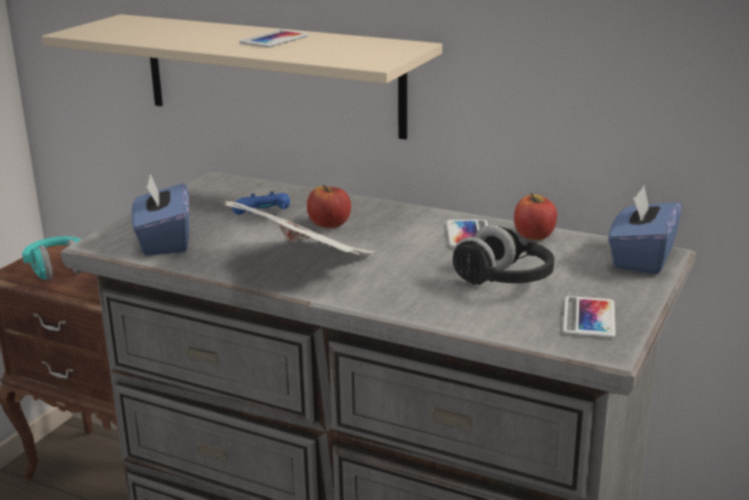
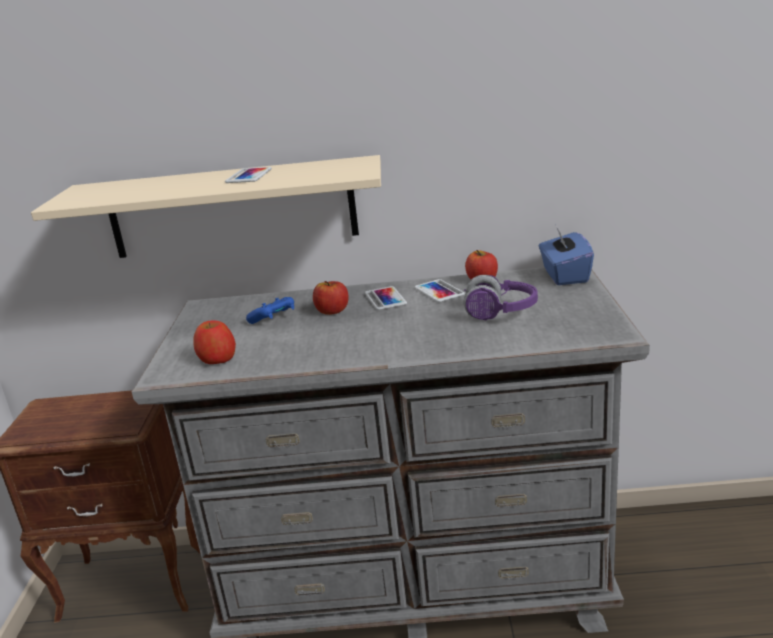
camera: 25 degrees left, 0 degrees up
(58, 270) = (59, 423): turquoise headphones -> none
(164, 241) = (217, 358): blue tissue box -> apple
(301, 266) = (349, 344): newspaper -> none
(503, 281) = (500, 313): black headphones -> purple headphones
(589, 318) = (581, 318): phone -> phone (385, 299)

